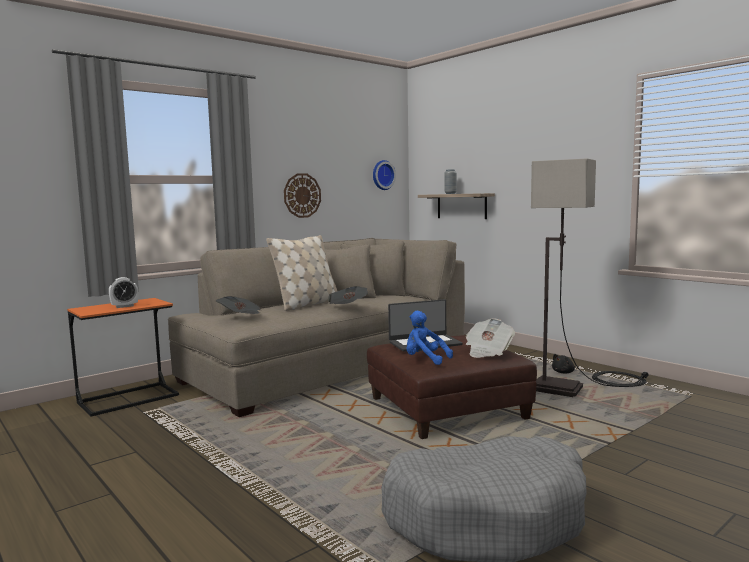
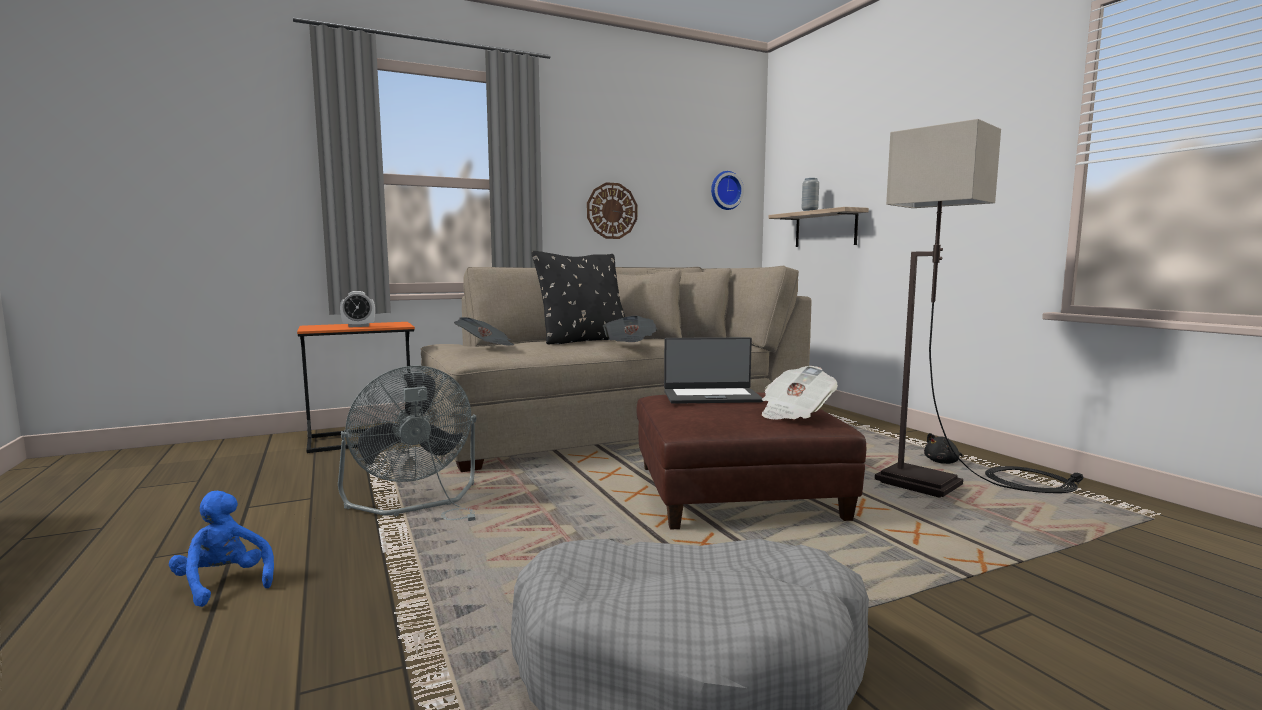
camera: 15 degrees right, 0 degrees up
(231, 444) = (423, 503): none -> grey fan
(307, 304) = (584, 340): beige pillow -> black pillow
(425, 359) = (694, 416): blue plush toy -> blue plush toy (224, 583)

